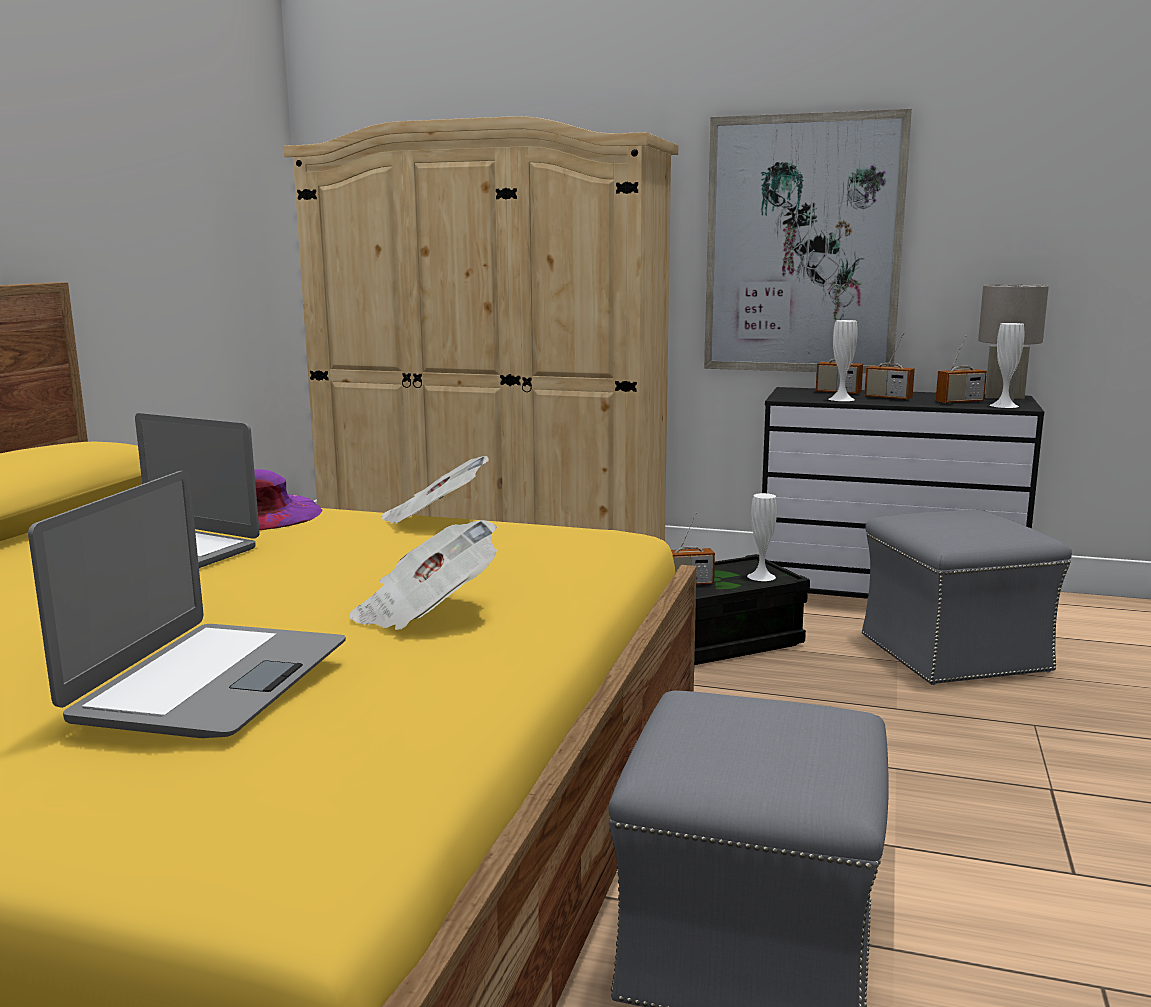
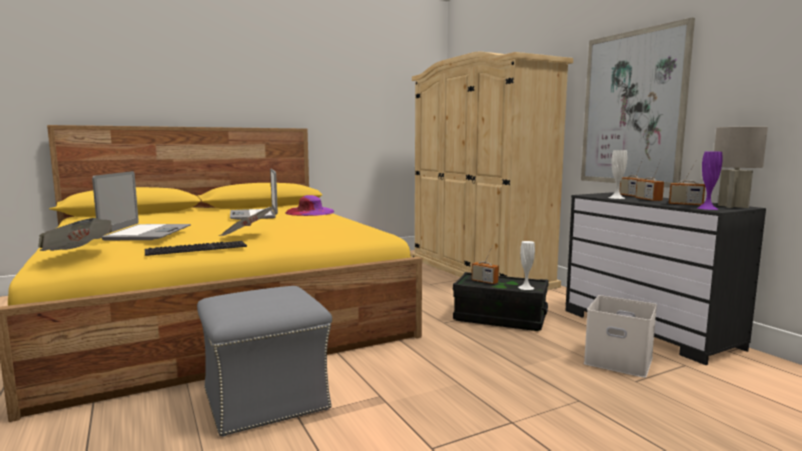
camera: 45 degrees right, 5 degrees down
(210, 681) = (146, 233): laptop -> laptop turned 60 degrees counterclockwise
(433, 519) = (345, 220): newspaper -> newspaper (77, 253)
(476, 673) = (197, 248): none -> keyboard
(952, 653) = (617, 360): grey ottoman -> white storage box
(1004, 405) = (707, 208): white vase -> purple vase

